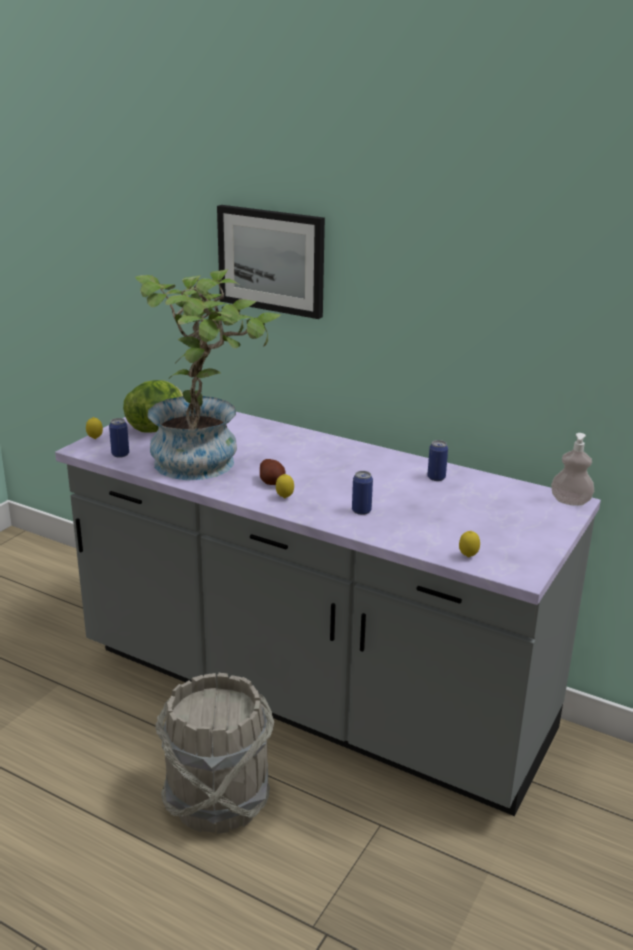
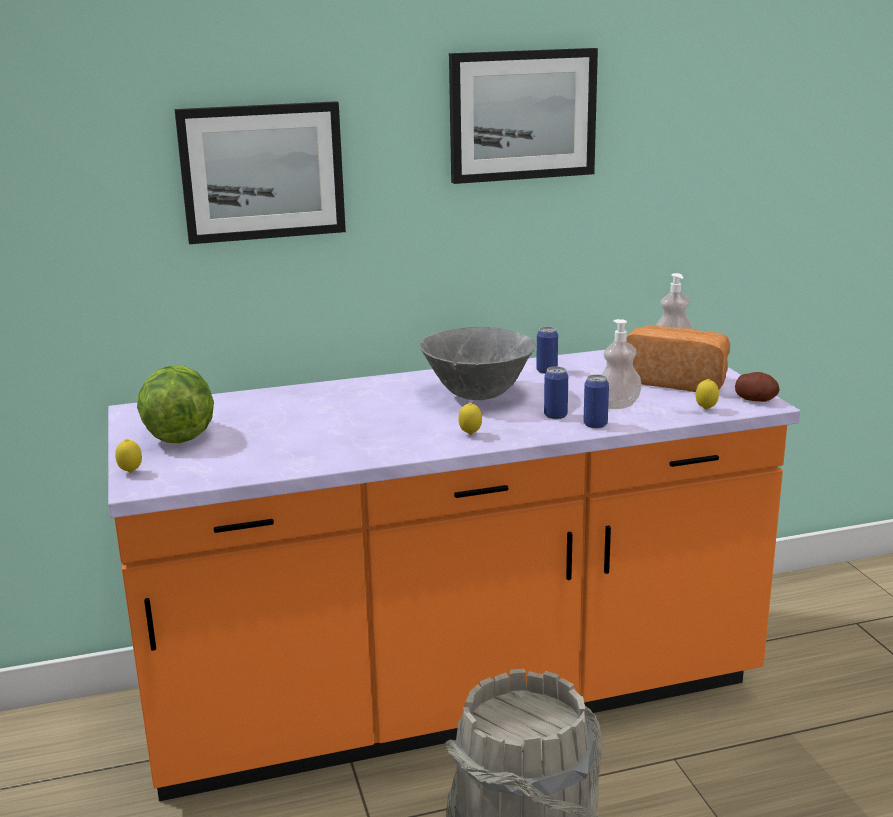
camera: 45 degrees left, 5 degrees down
(120, 454) = (203, 472): can -> can (595, 424)
(206, 460) = (313, 438): potted plant -> none
(272, 482) = (426, 428): potato -> potato (755, 400)
(312, 695) = (452, 700): grey counter -> orange counter
(351, 475) = (478, 396): none -> grey bowl
(417, 524) = (618, 405): none -> soap dispenser
(469, 255) = (522, 115): none -> picture
(505, 526) = (676, 381): none -> bread

